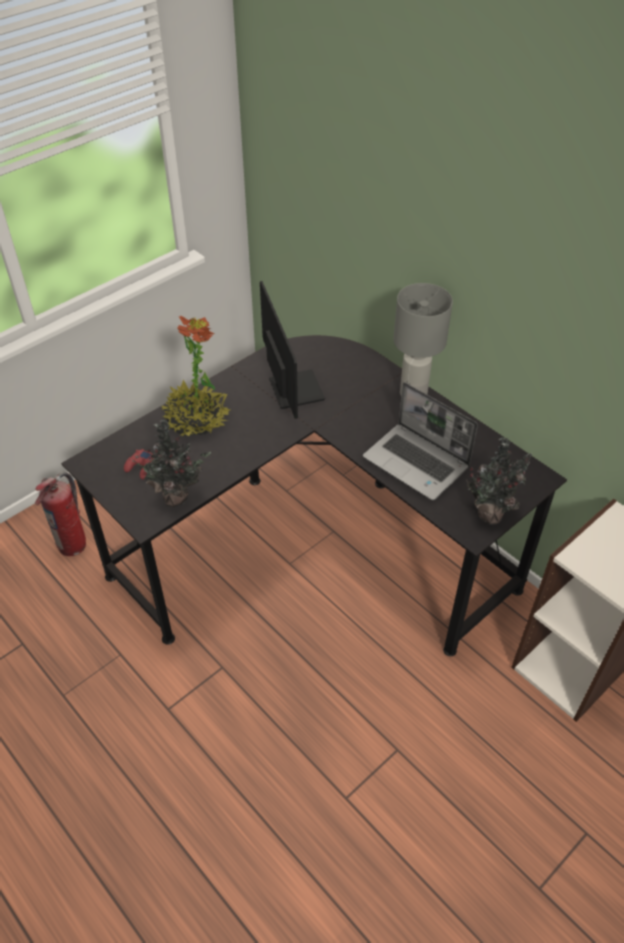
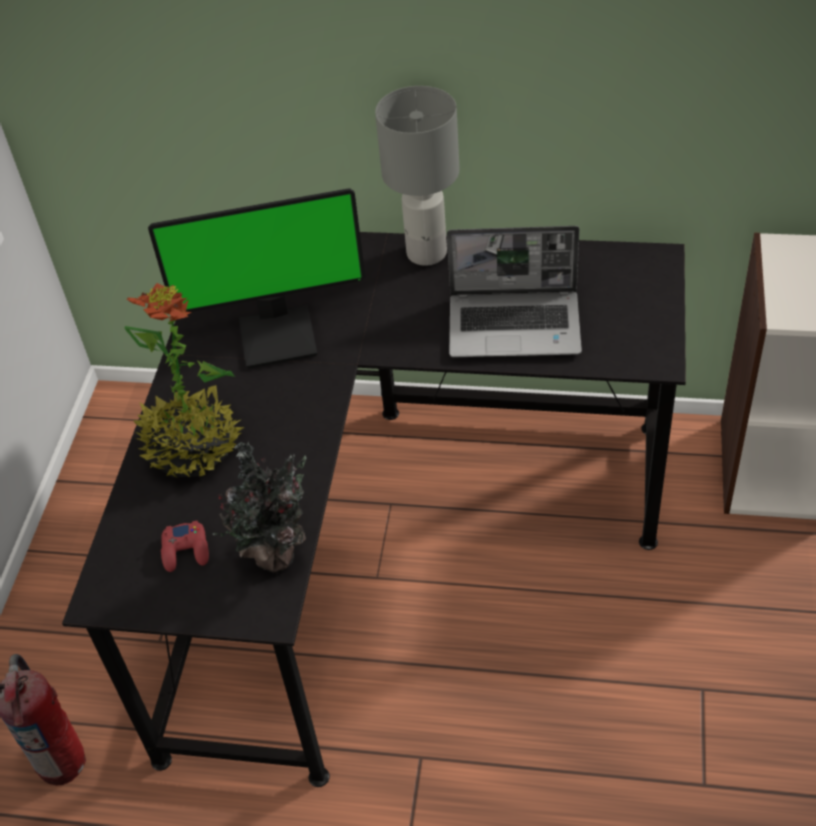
camera: 35 degrees left, 0 degrees up
(293, 390) = (278, 334): monitor -> monitor turned 135 degrees clockwise
(490, 513) = (650, 327): potted plant -> none

